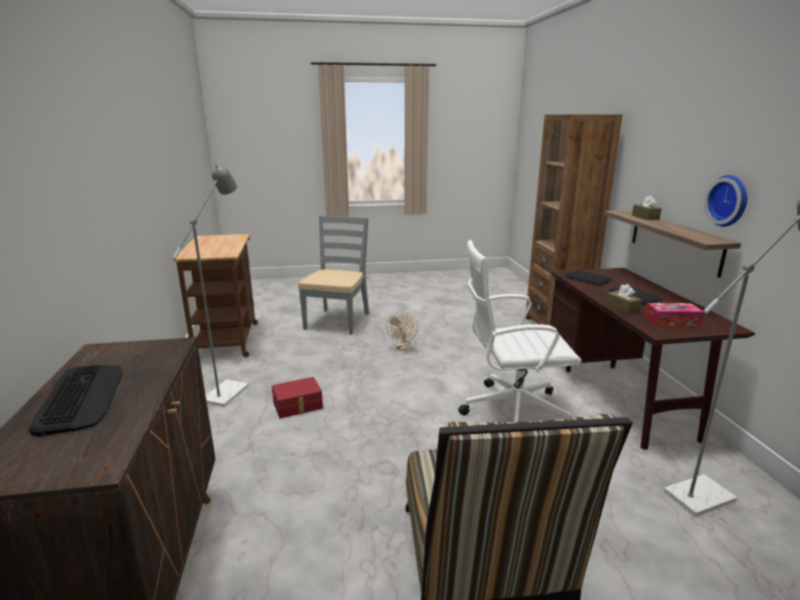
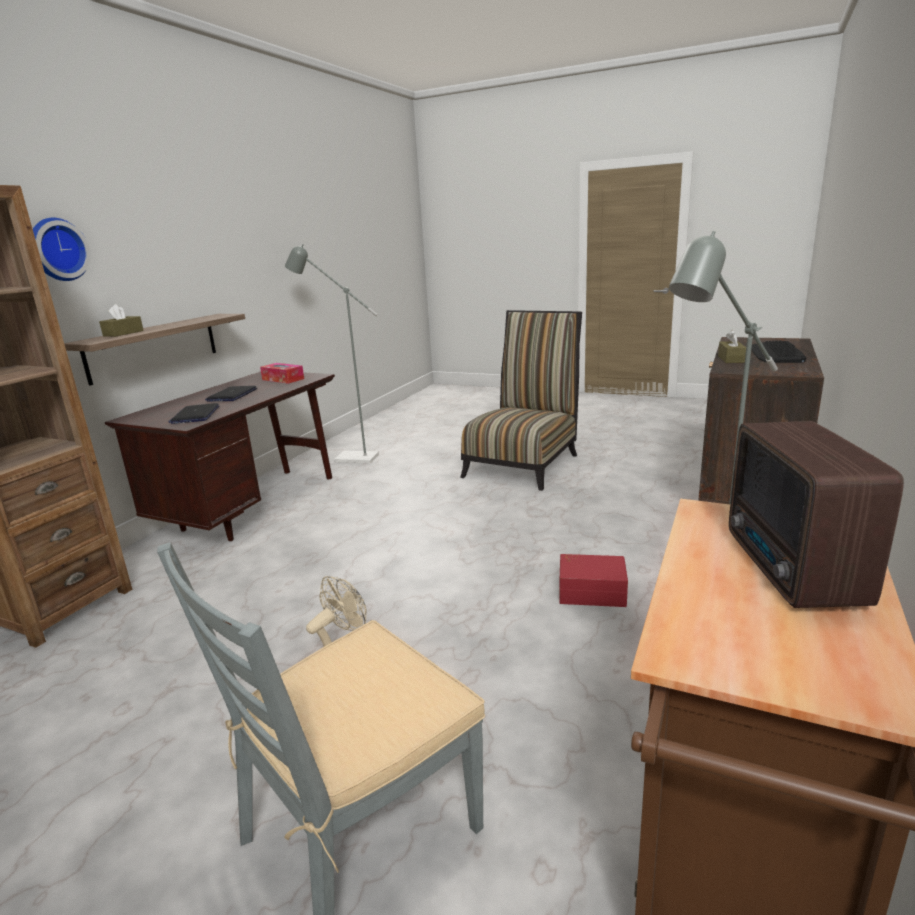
camera: 145 degrees left, 0 degrees up
(208, 247) = (791, 570): none -> radio
(512, 411) = (368, 521): white office chair -> none
(622, 308) = (278, 390): brown tissue box -> brown tissue box (731, 359)
(729, 201) = (193, 281): wall clock -> wall clock (57, 249)

